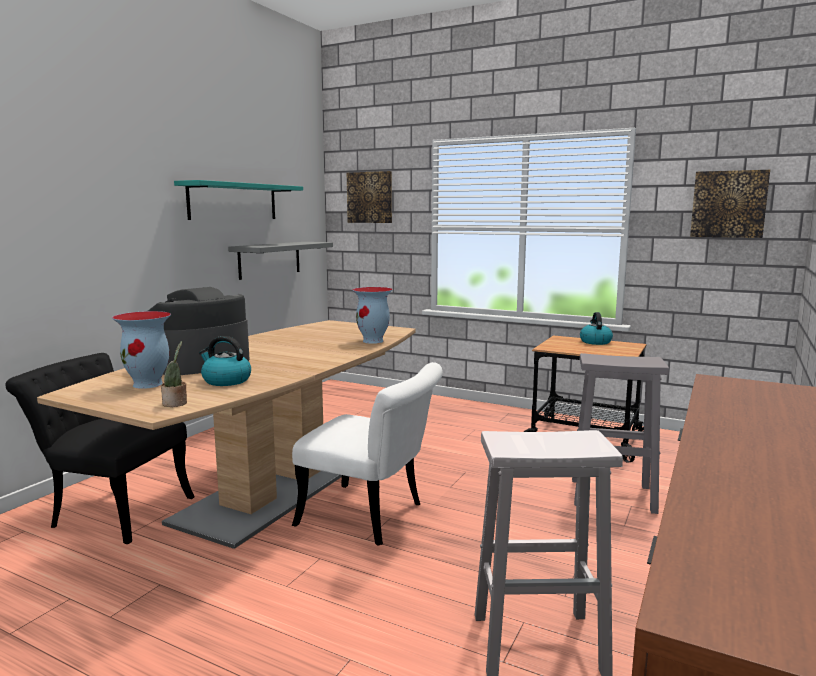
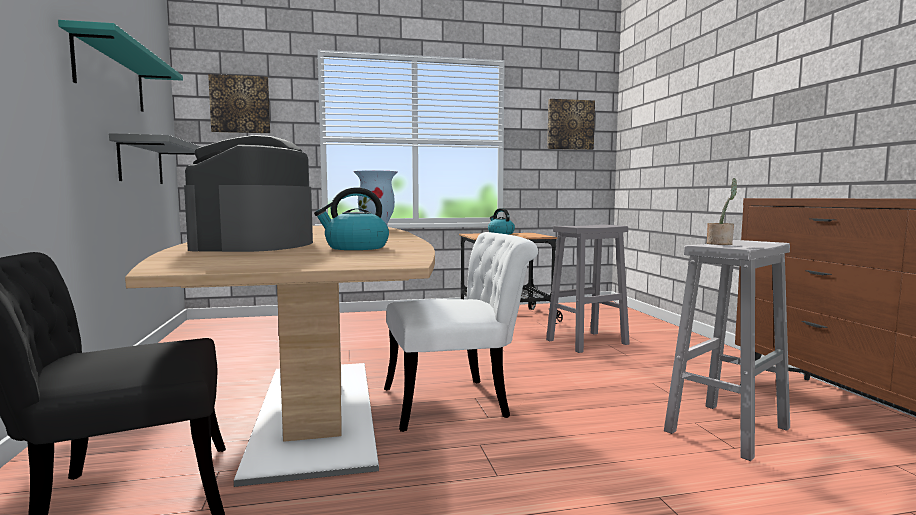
camera: 40 degrees left, 5 degrees down
(149, 384) = (268, 256): vase -> none
(176, 404) = (384, 258): potted plant -> potted plant (721, 244)

